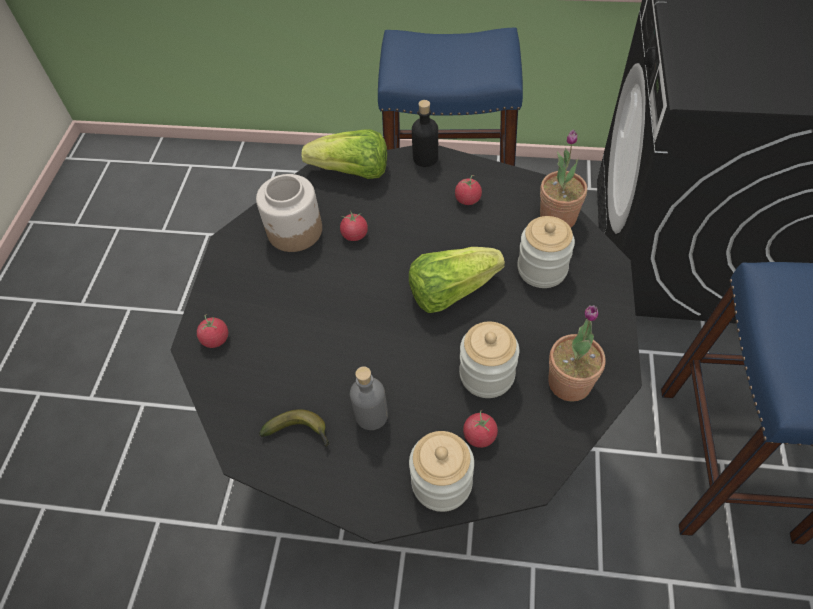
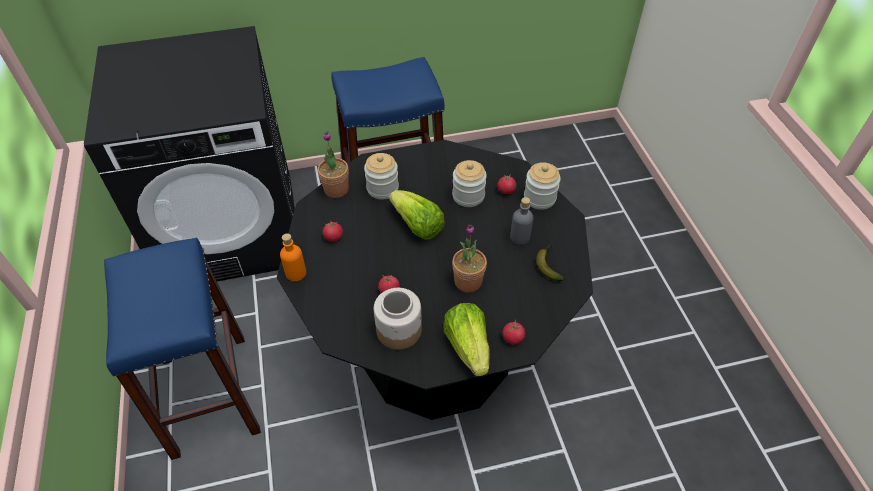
camera: 115 degrees left, 5 degrees down
(352, 172) = (324, 315): lettuce -> lettuce (468, 346)
(425, 158) = (296, 273): black bottle -> orange bottle
(569, 383) = (456, 164): potted plant -> potted plant (468, 281)

